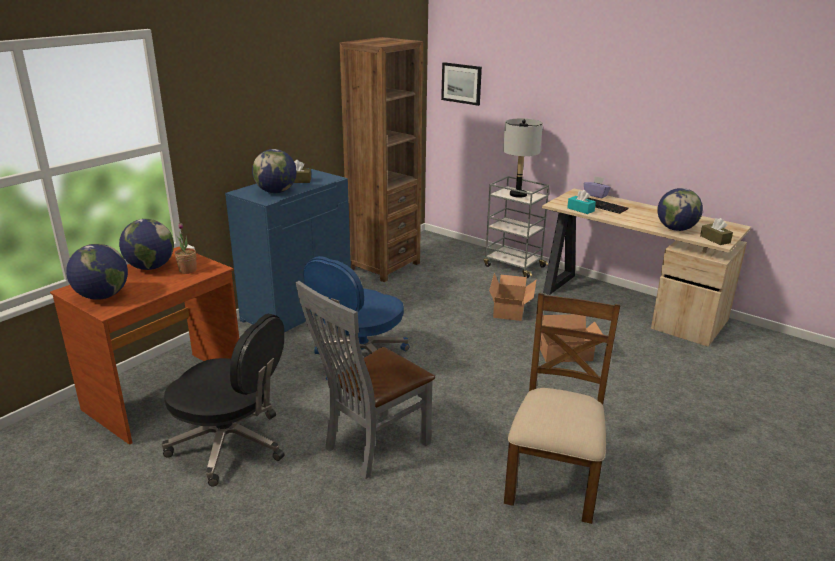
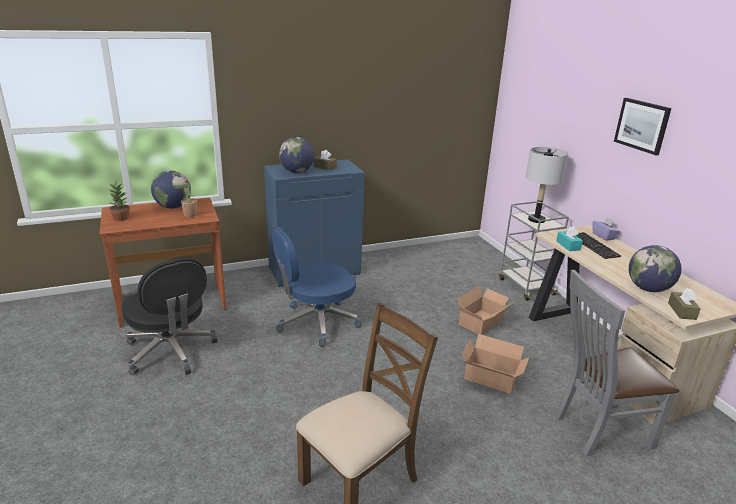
camera: 30 degrees right, 0 degrees up
(102, 296) = (121, 218): globe -> potted plant
(371, 447) = (253, 391): grey chair -> grey chair (597, 430)
(384, 266) = (413, 256): brown bookcase -> none
(461, 83) = (519, 108): picture -> picture (642, 125)

